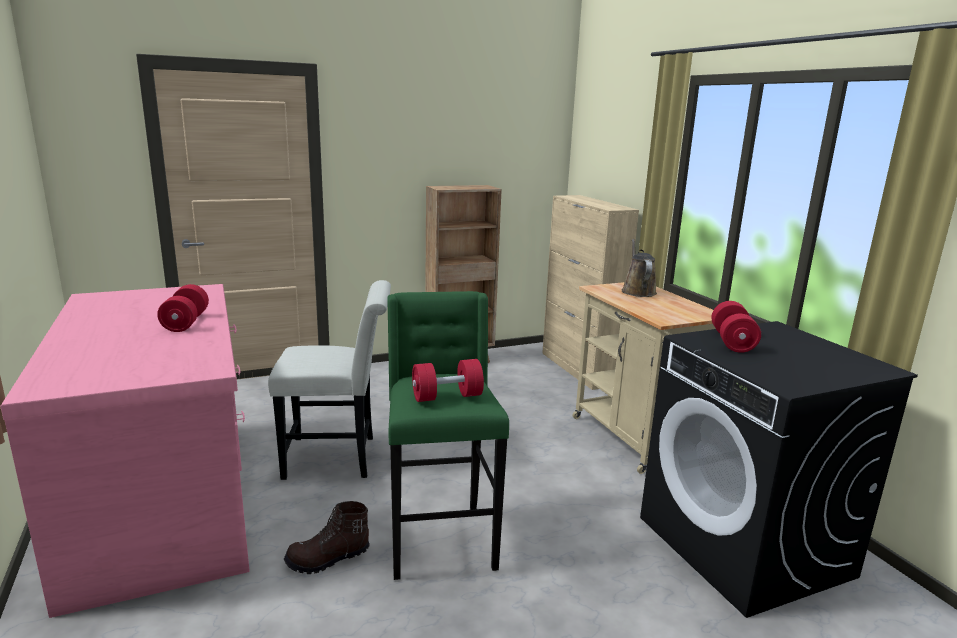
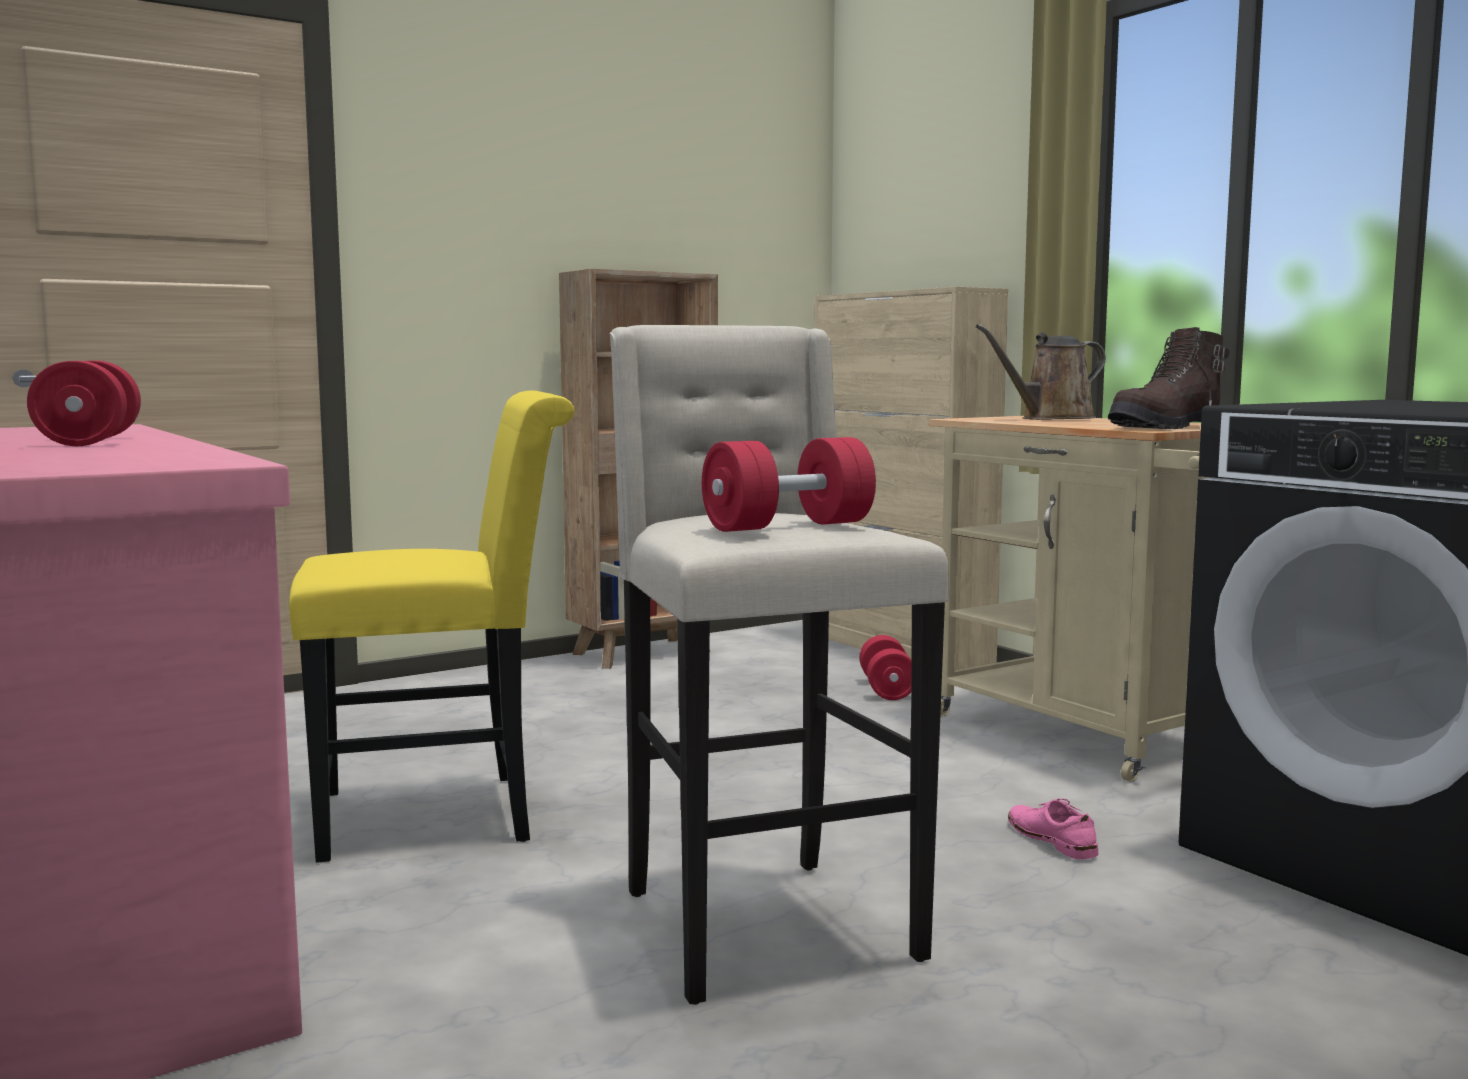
camera: 10 degrees left, 10 degrees down
(328, 559) = (503, 987): brown boot -> brown boot (1167, 427)
(338, 457) = (443, 814): white chair -> yellow chair
(440, 539) = (761, 924): green stool -> beige stool
(585, 506) = (1052, 840): none -> pink shoe
(637, 291) = (1051, 418): brown watering can -> brown watering can turned 105 degrees counterclockwise
(732, 342) = (1343, 404): red dumbbell -> red dumbbell (887, 689)

